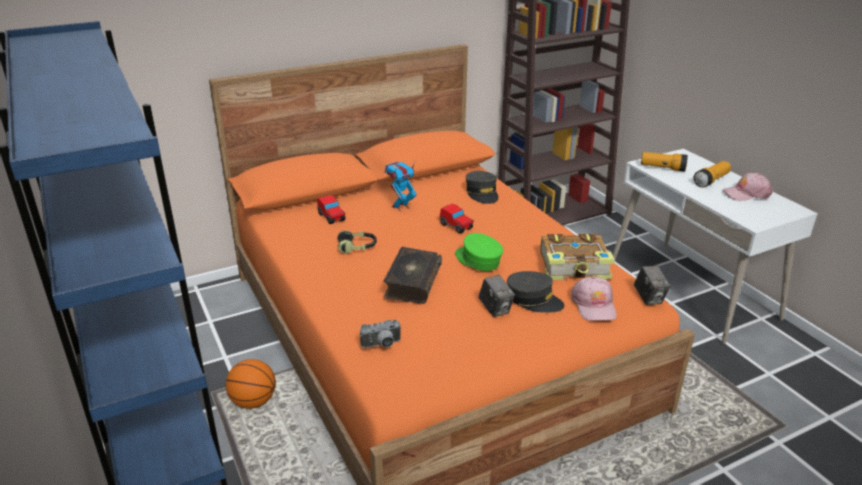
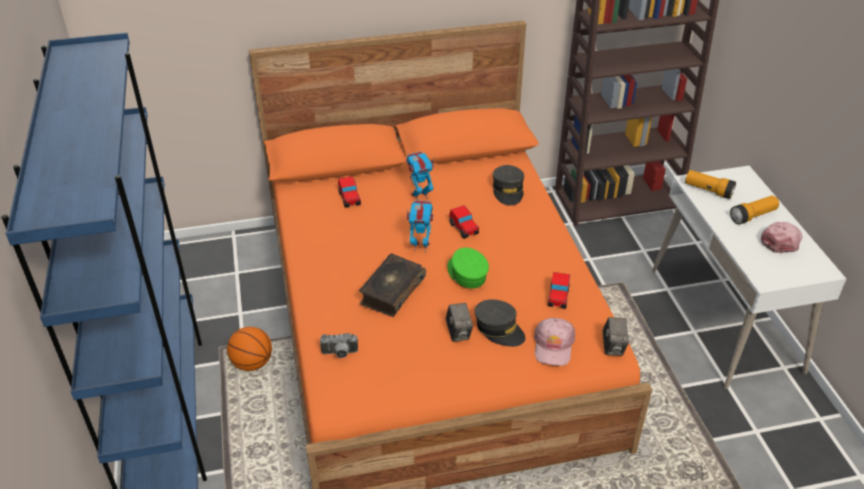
camera: 15 degrees right, 10 degrees up
(357, 247) = (359, 240): headphones -> none
(421, 245) = (420, 247): none -> toy robot
(575, 267) = (558, 298): book -> toy car
(746, 194) = (781, 240): pink cap -> pink cap turned 120 degrees clockwise

